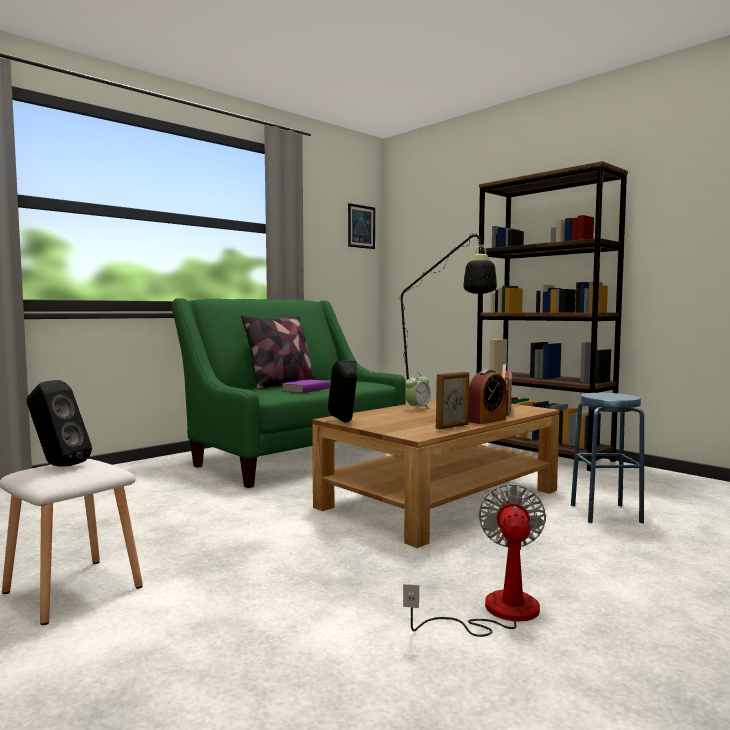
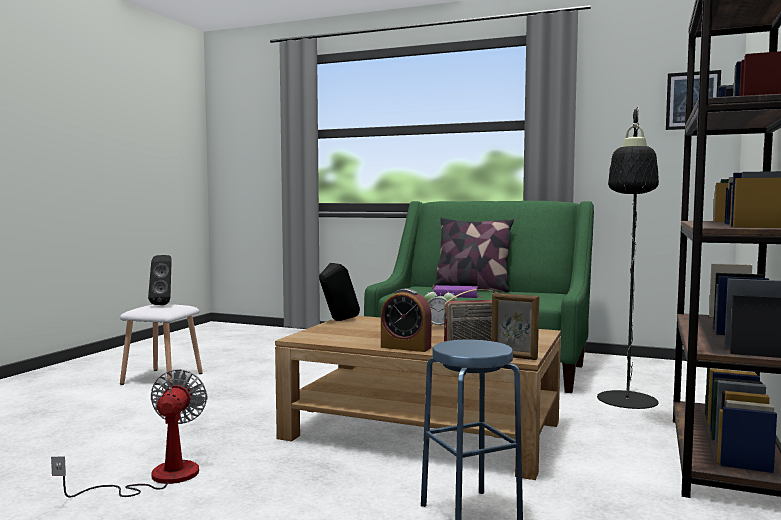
camera: 65 degrees right, 0 degrees up
(453, 426) = (354, 342): picture frame -> picture frame (513, 357)
(495, 612) = (157, 478): fan -> fan turned 75 degrees counterclockwise

